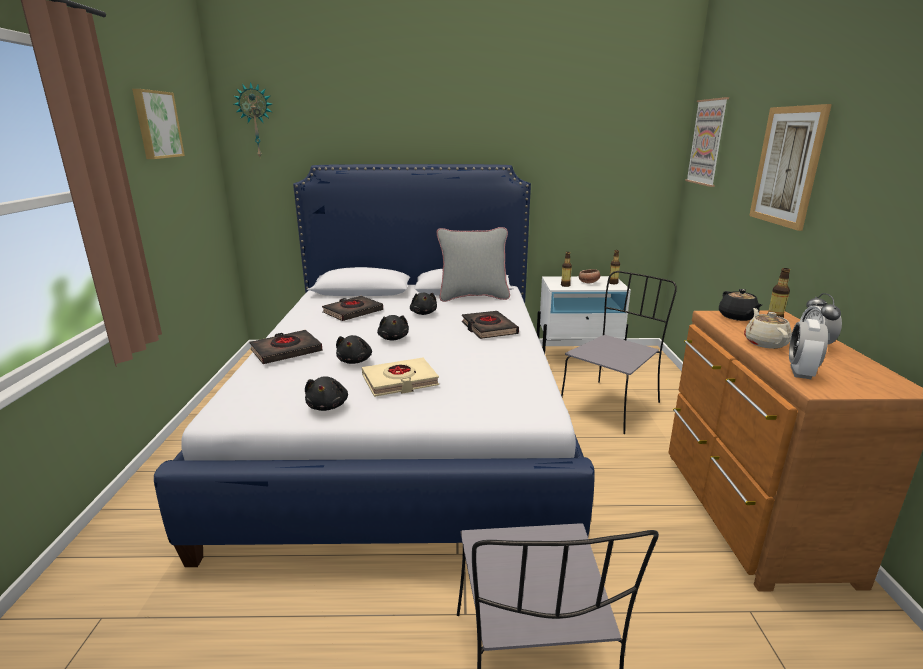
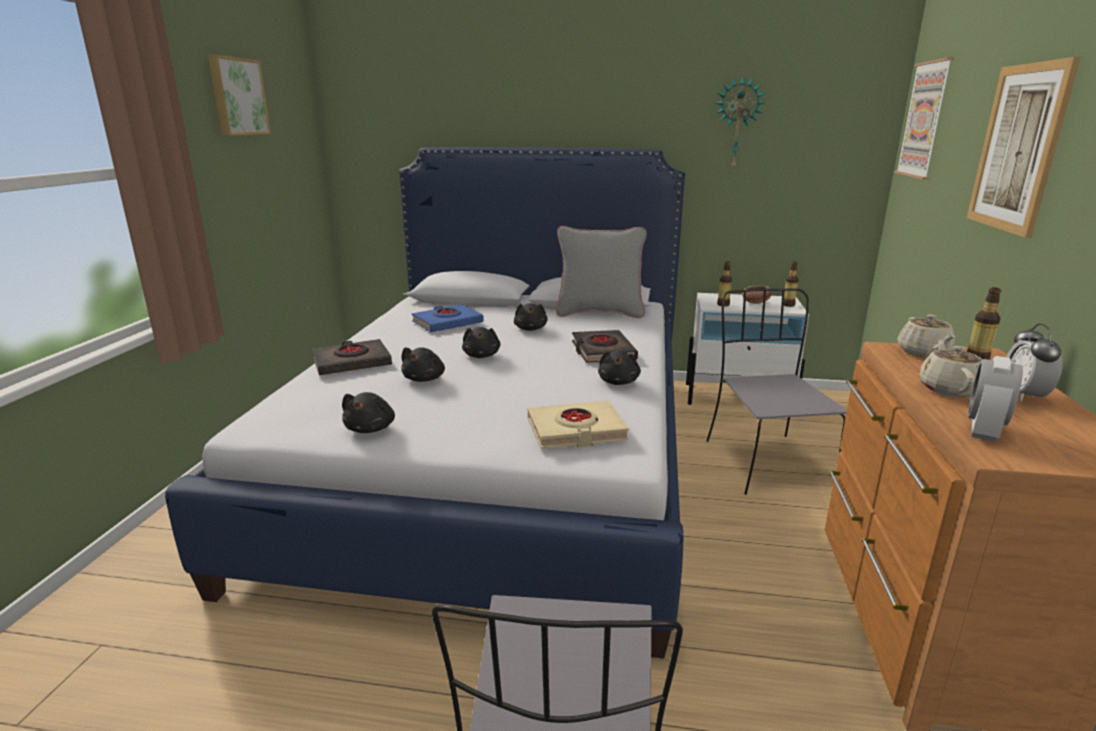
camera: 10 degrees right, 0 degrees up
(256, 121) = (361, 95): wall clock -> wall clock (737, 124)
(352, 312) = (447, 323): black book -> blue book
(400, 381) = (467, 407): beige book -> beige book (576, 431)
(511, 352) = (618, 382): none -> black plush toy
(611, 405) = (765, 461): grey chair -> grey chair turned 60 degrees counterclockwise
(737, 317) = (923, 353): black teapot -> beige teapot

